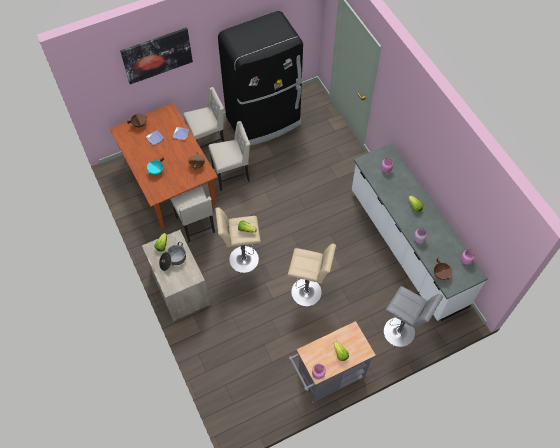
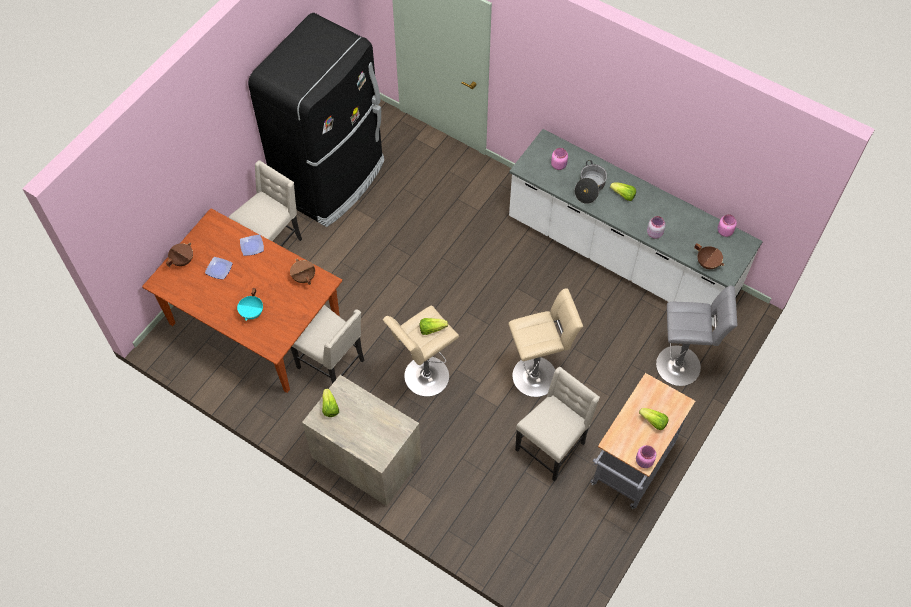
camera: 30 degrees left, 0 degrees up
(157, 55) = (181, 146): picture -> none
(173, 260) = (359, 419): cooking pot -> cooking pot (590, 187)
(232, 174) = (335, 272): beige chair -> beige chair (552, 446)

